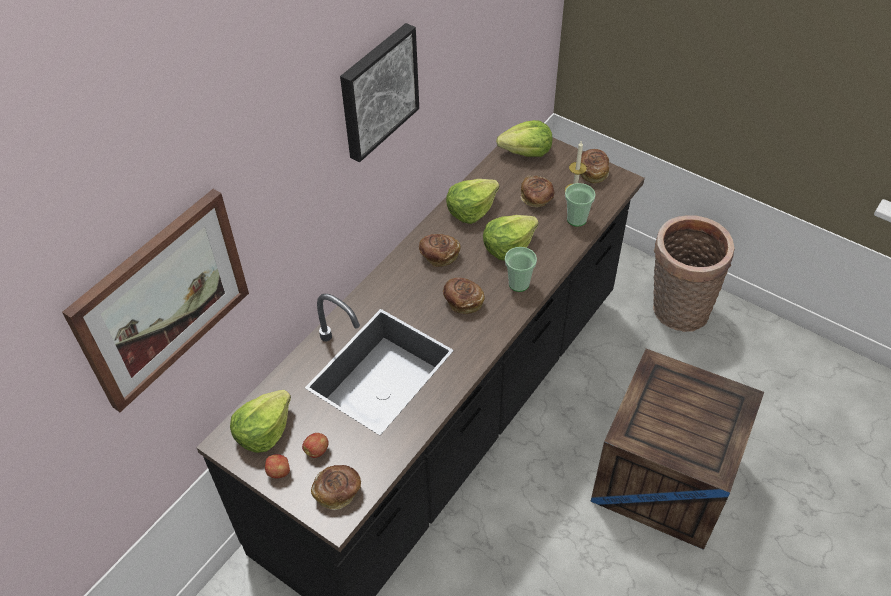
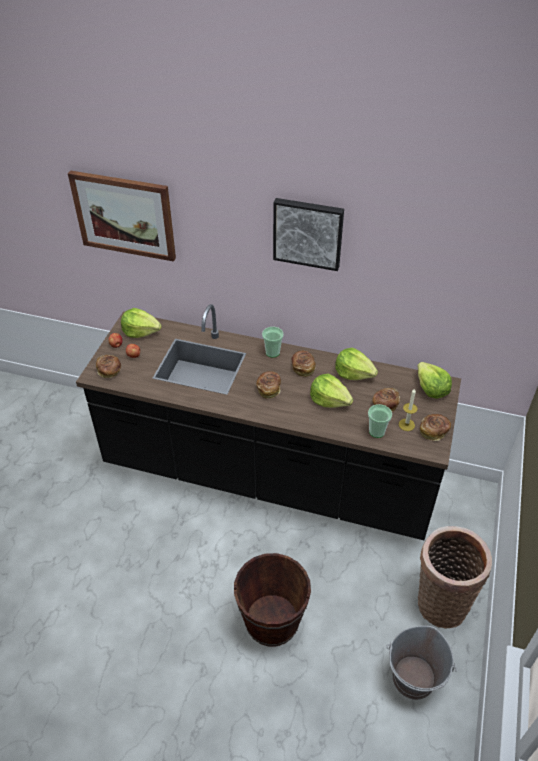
camera: 70 degrees right, 5 degrees down
(519, 283) = (297, 413): cup -> cup (272, 352)
(664, 477) = (272, 621): crate -> brown bucket
(759, 365) = (414, 679): none -> grey bucket

